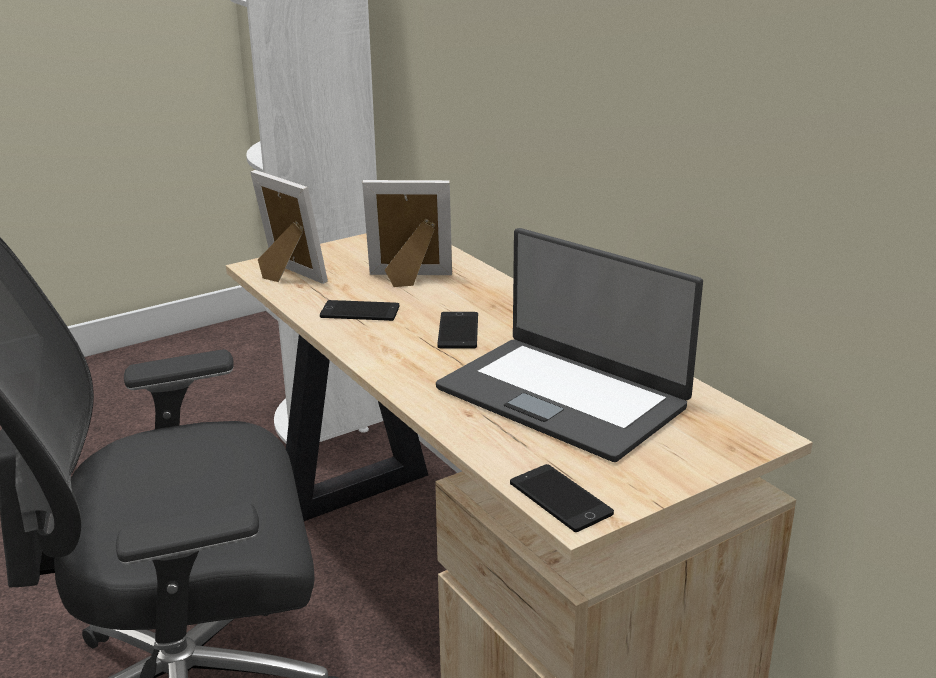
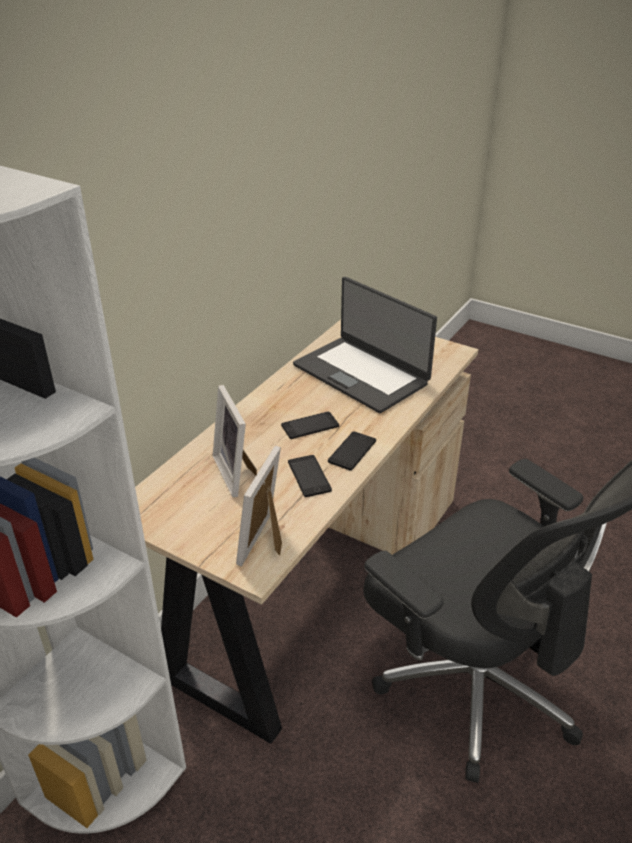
camera: 115 degrees left, 10 degrees up
(560, 499) = (449, 357): phone -> phone (352, 451)
(563, 396) = (361, 373): laptop -> laptop turned 120 degrees clockwise

